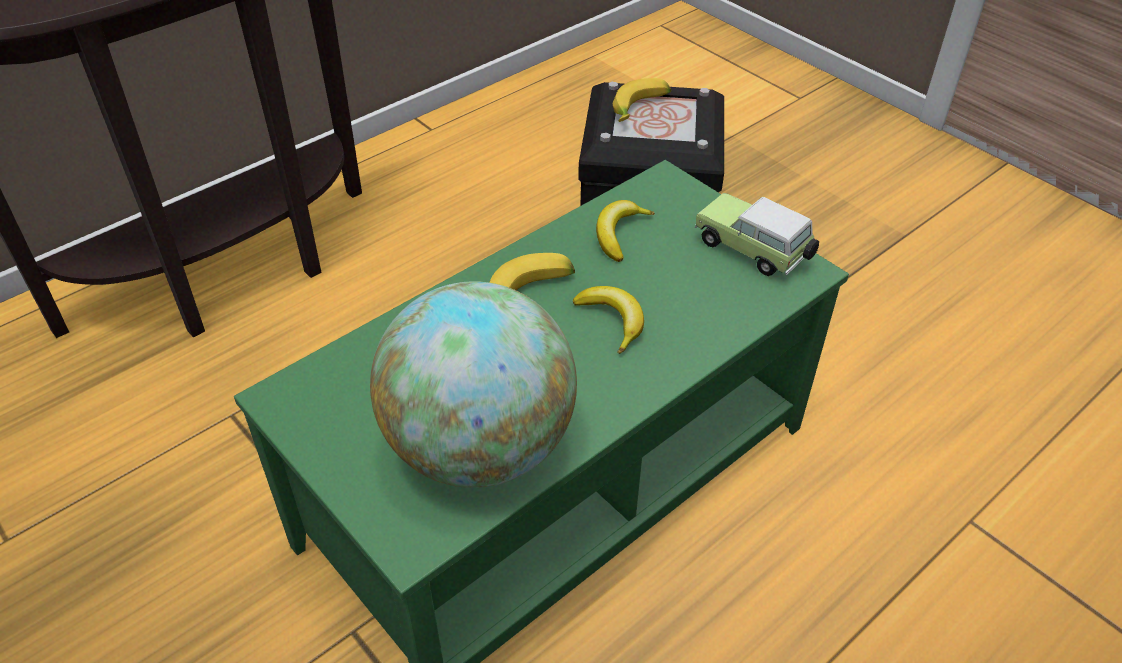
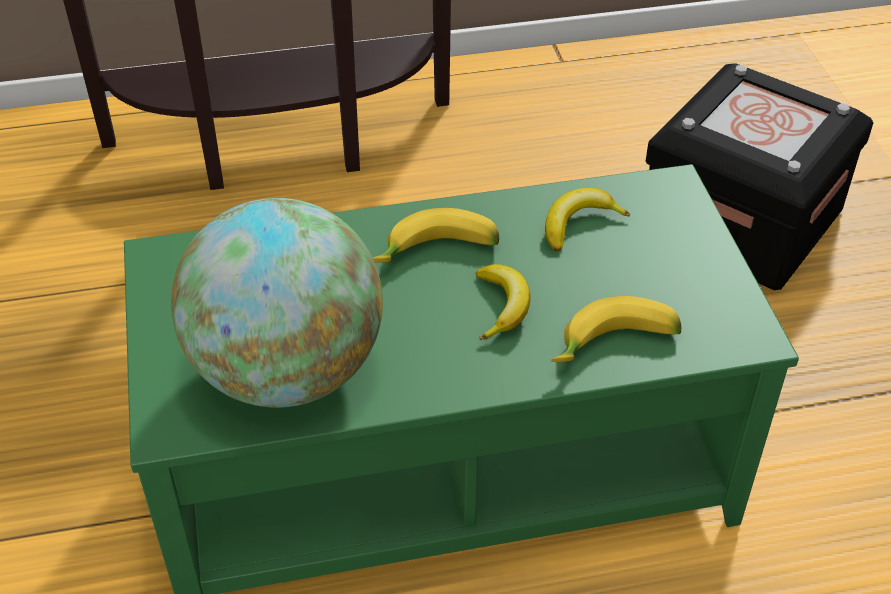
camera: 30 degrees right, 0 degrees up
(640, 109) = (752, 106): banana -> banana (616, 346)
(754, 251) = (709, 294): toy car -> none

